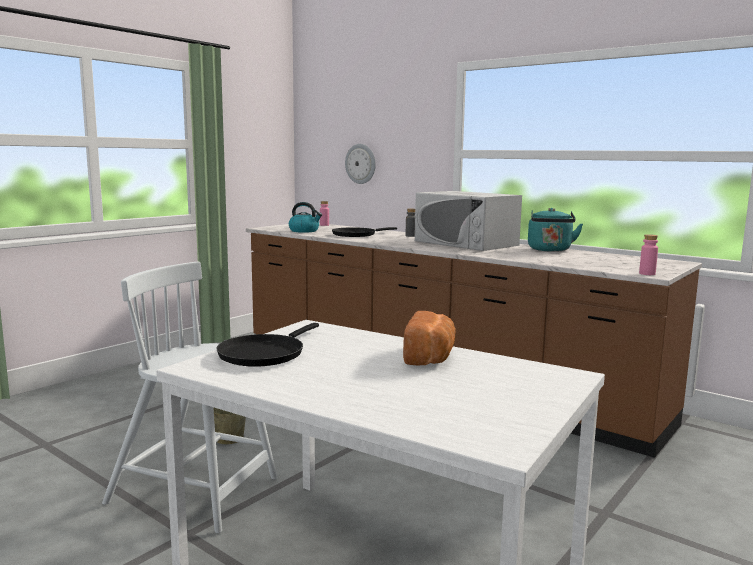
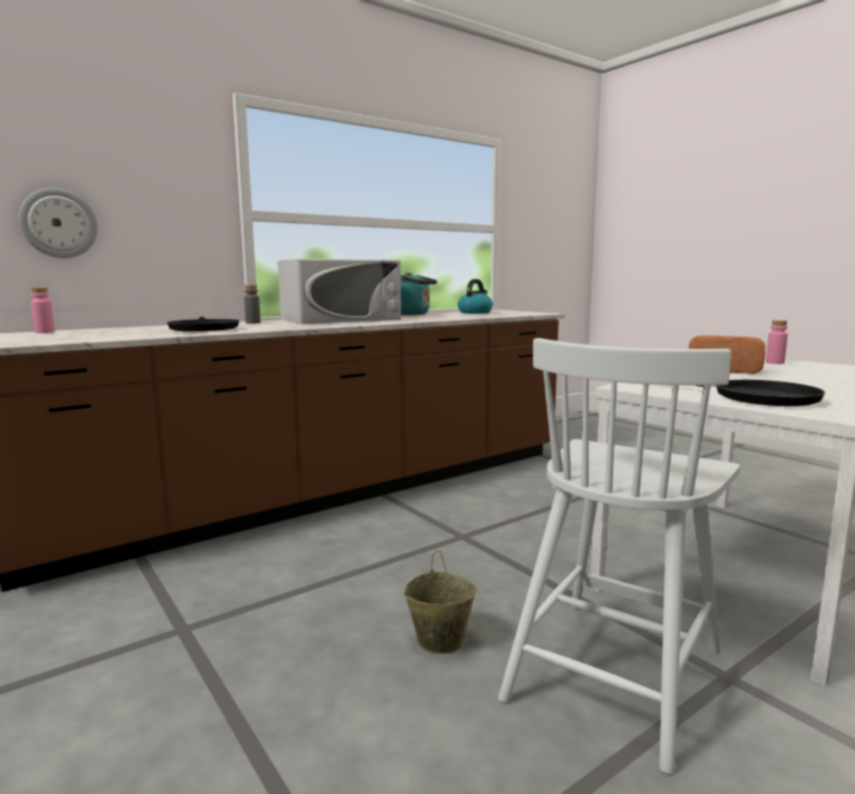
camera: 75 degrees left, 0 degrees up
(304, 231) = (103, 336): kettle -> kettle (475, 312)
(647, 274) = (541, 313): pink bottle -> pink bottle (775, 363)

